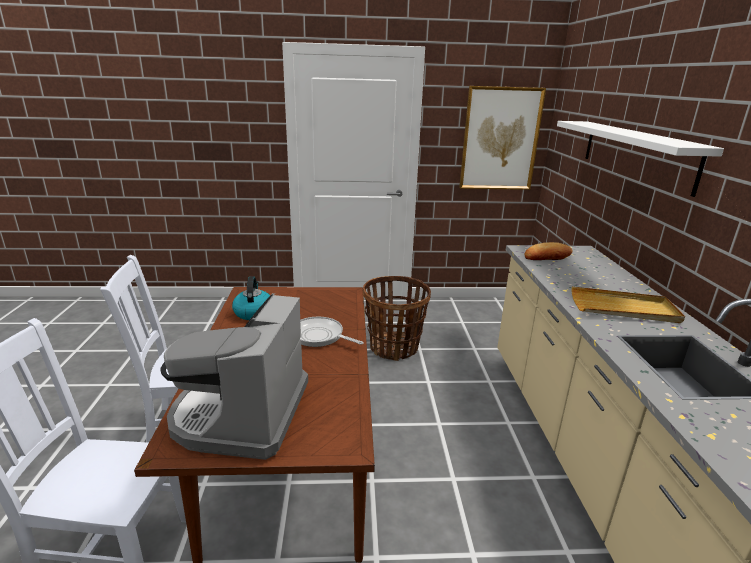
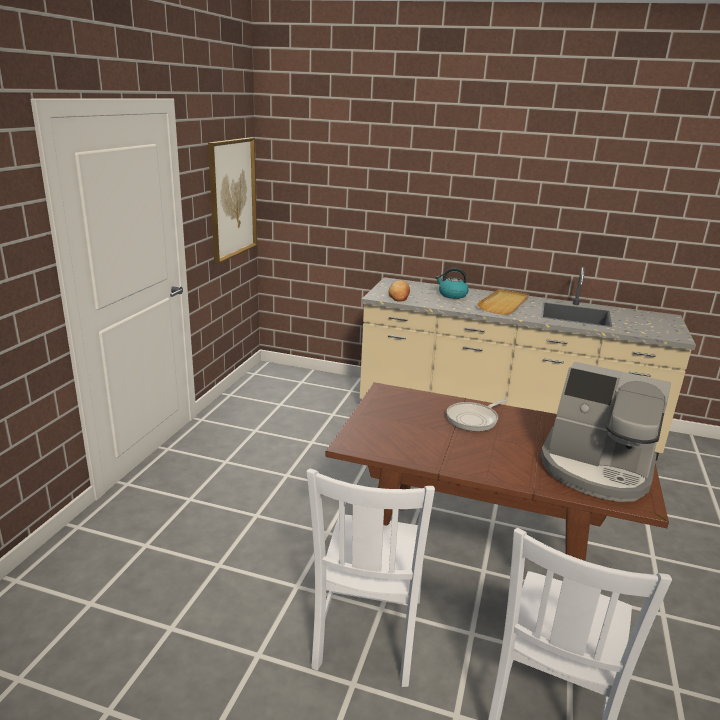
camera: 70 degrees left, 0 degrees up
(253, 312) = (408, 445): kettle -> kettle (452, 295)
(394, 347) = (297, 456): basket -> none
(635, 153) = (417, 194): white shelf -> none

